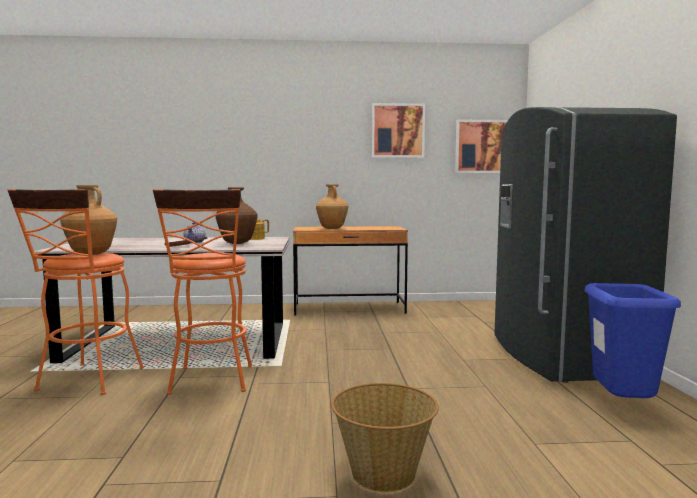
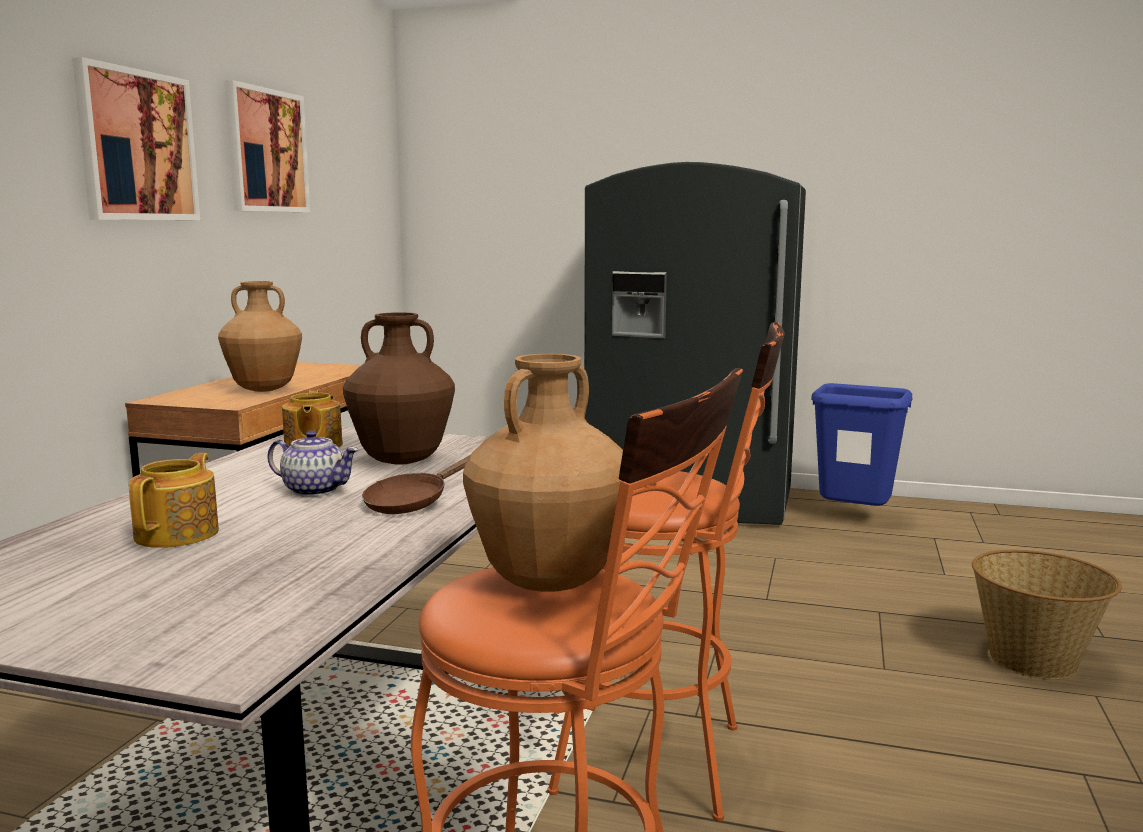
camera: 70 degrees left, 5 degrees up
(149, 241) = (179, 534): none -> teapot
(481, 146) = (363, 192): picture -> picture (137, 146)

